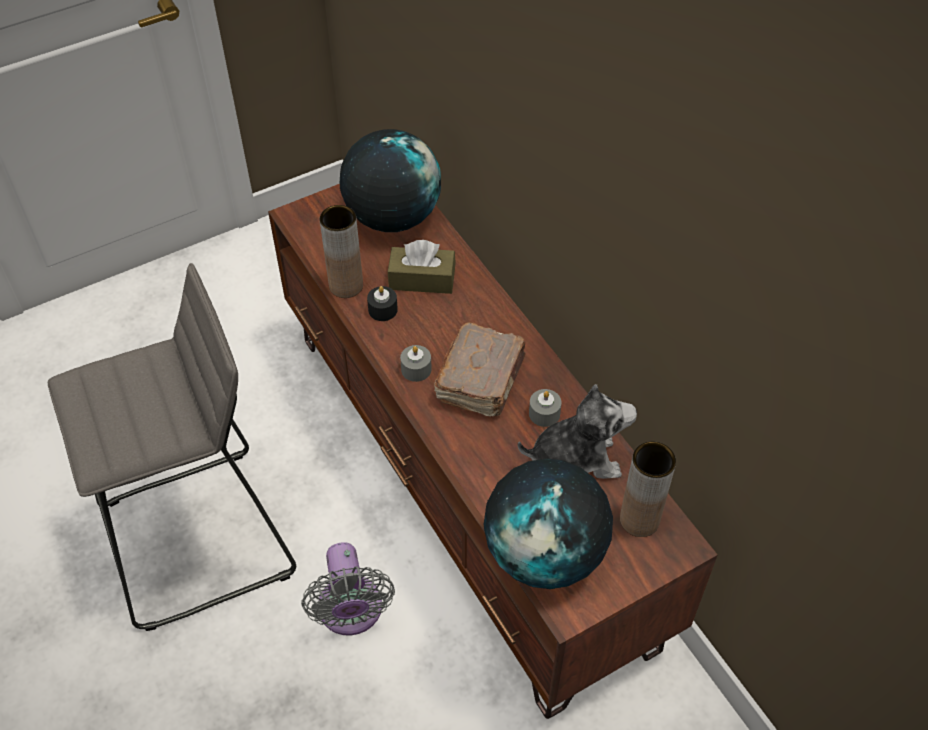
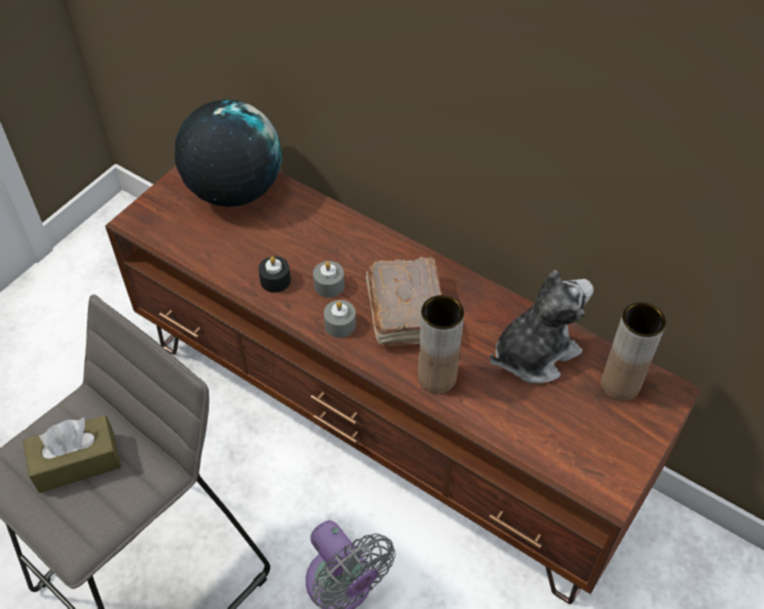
camera: 25 degrees left, 0 degrees up
(346, 285) = (226, 270): brown vase -> brown vase (437, 377)
(422, 279) = (296, 239): brown tissue box -> brown tissue box (77, 462)
(544, 413) = (481, 321): grey candle -> grey candle (329, 285)
(545, 554) = (559, 450): globe -> none

